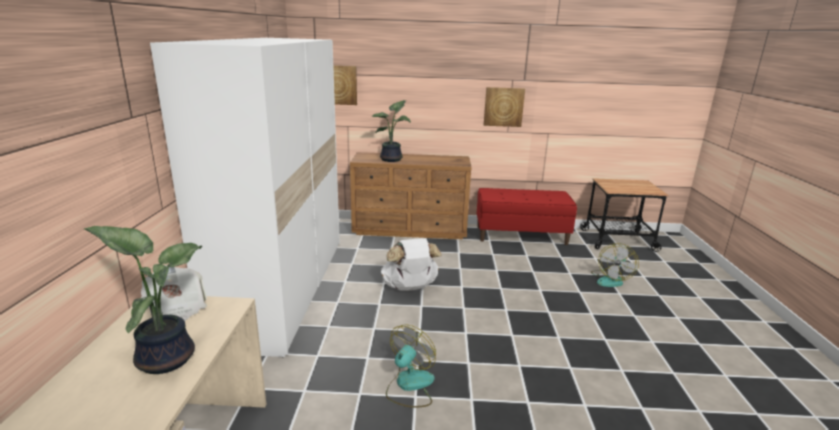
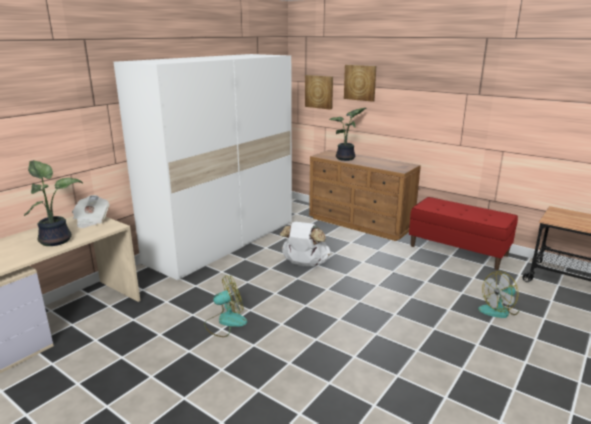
camera: 35 degrees right, 0 degrees up
(503, 107) = (456, 120): picture -> picture (360, 82)

